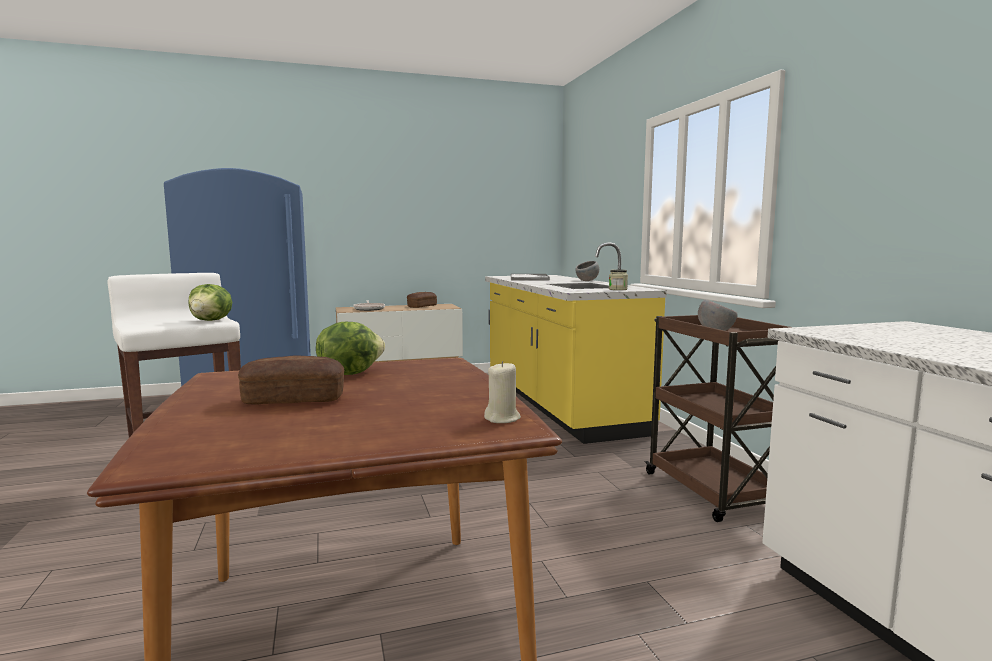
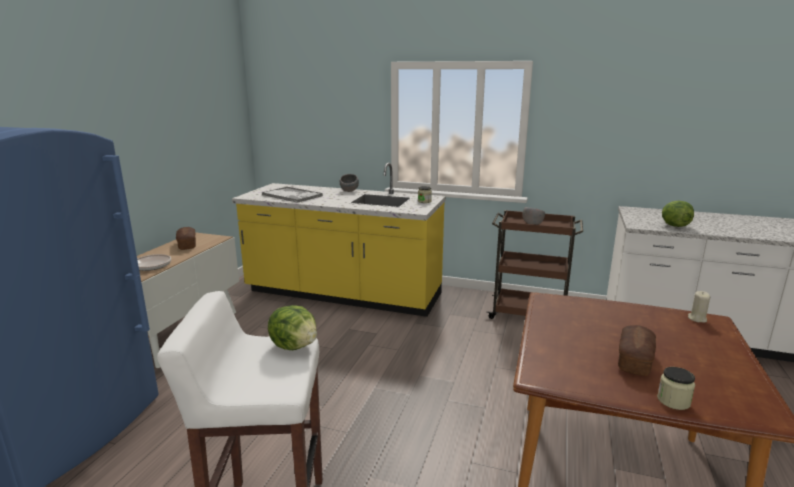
camera: 55 degrees left, 10 degrees up
(182, 419) = (673, 401): none -> jar
(349, 373) = (563, 332): lettuce -> lettuce (674, 225)

